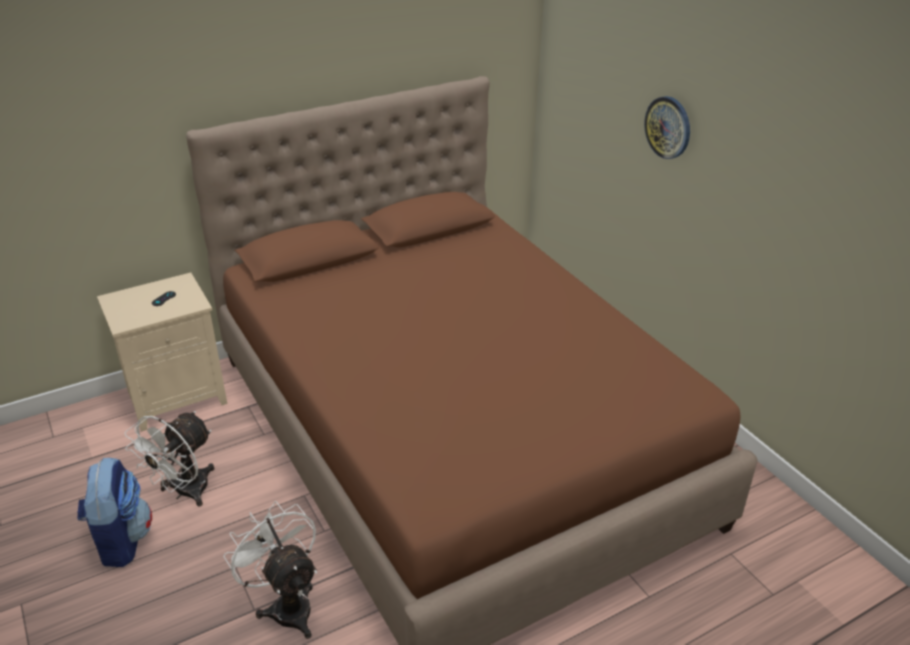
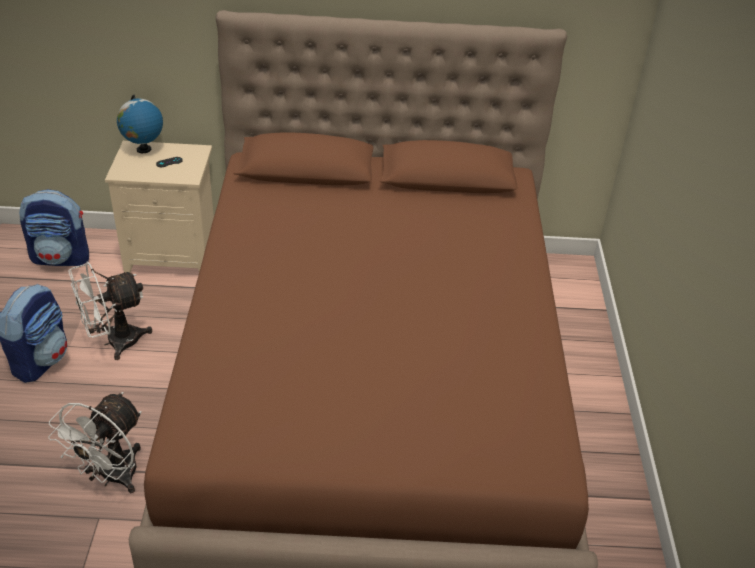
camera: 30 degrees right, 5 degrees up
(60, 442) = (61, 258): none -> backpack
(127, 297) = (143, 149): none -> globe
(287, 605) = (112, 478): white fan -> white fan turned 150 degrees counterclockwise
(668, 127) = (704, 152): wall clock -> none

